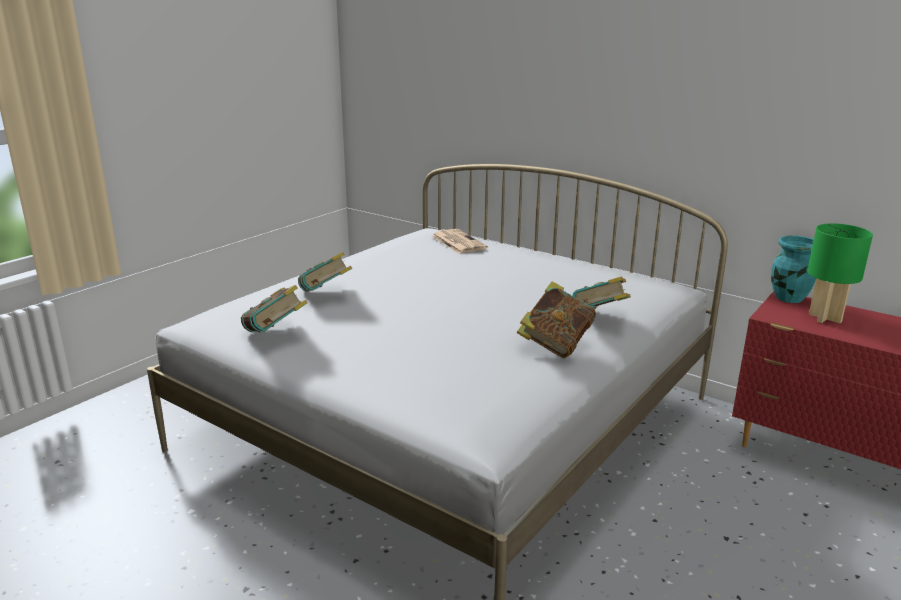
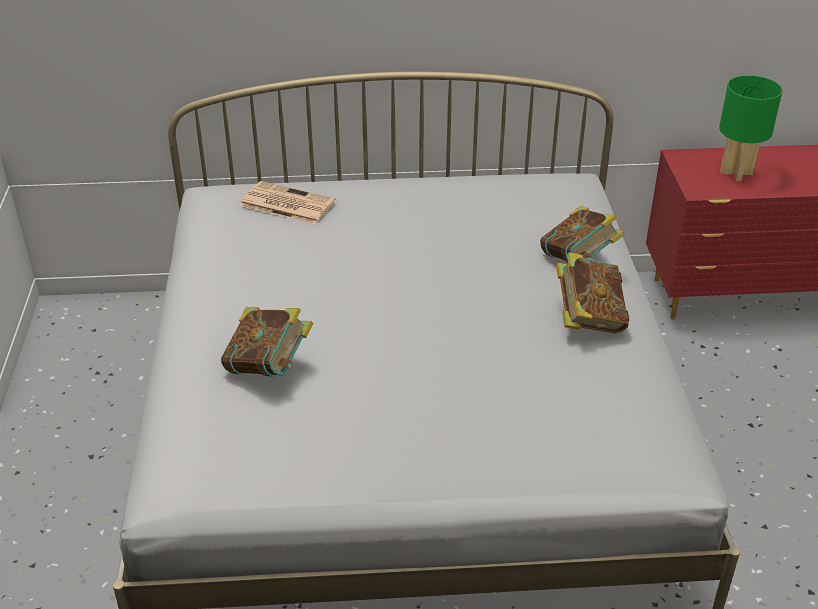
camera: 40 degrees left, 15 degrees up
(275, 334) = (308, 458): book -> none
(788, 298) = (684, 158): turquoise vase -> none

